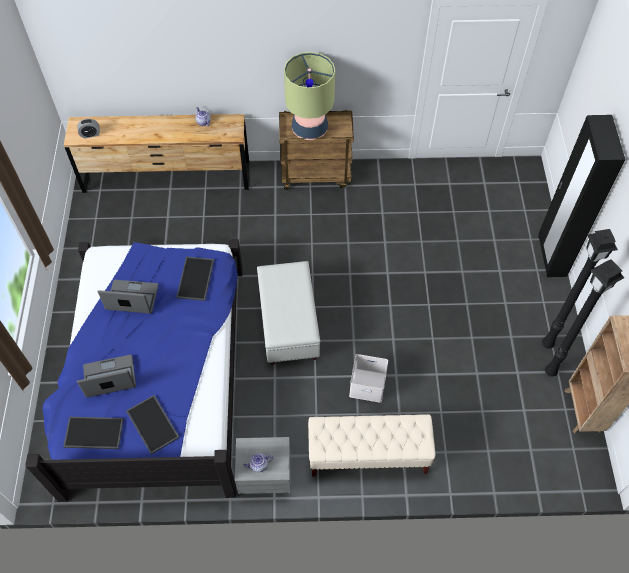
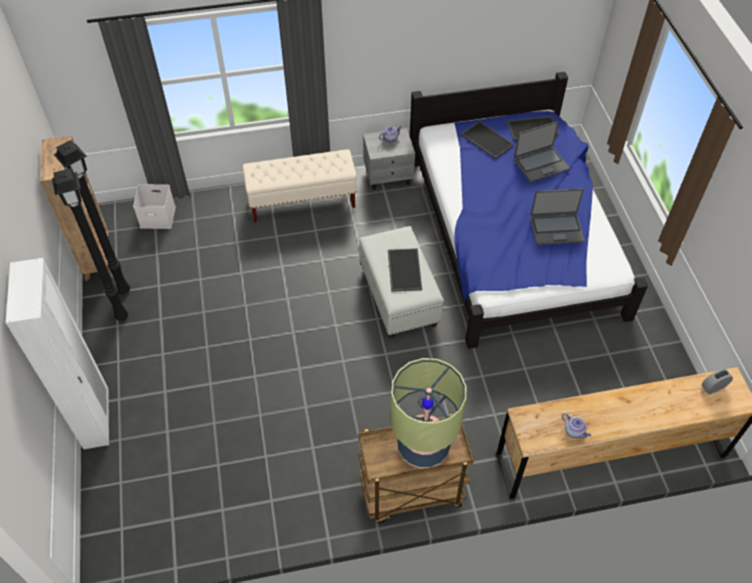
camera: 170 degrees right, 5 degrees down
(196, 279) = (500, 256): tray -> tray (403, 269)
(368, 384) = (308, 254): white storage box -> white storage box (157, 217)
(551, 256) = (97, 419): black wardrobe -> white wardrobe

